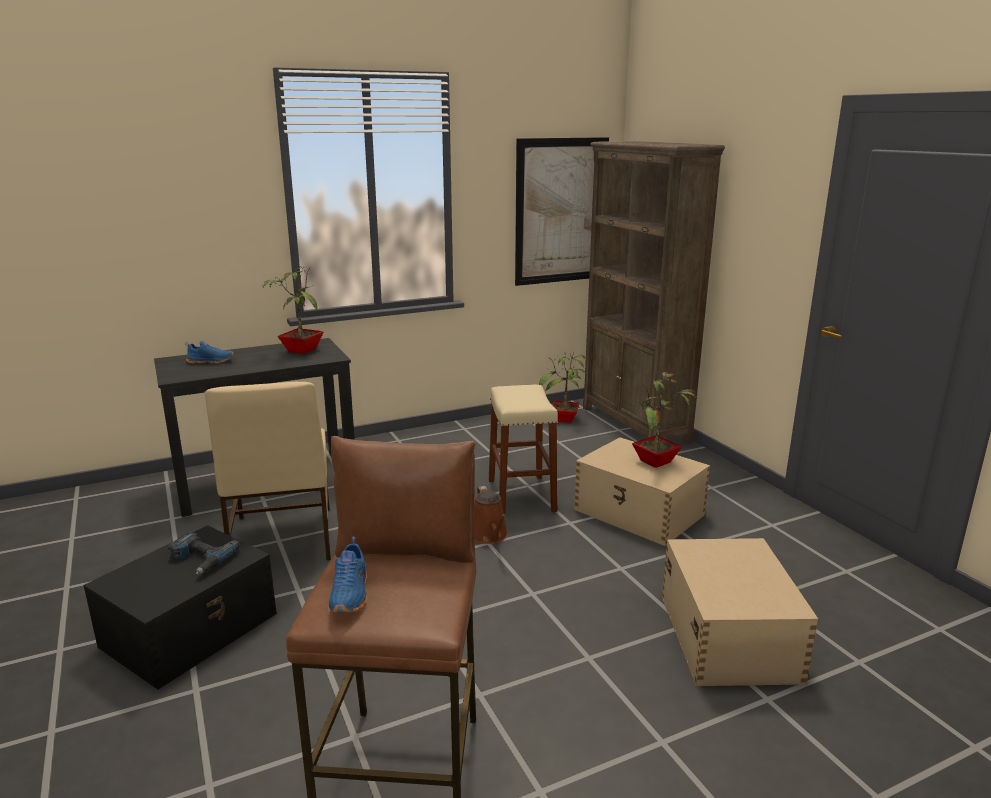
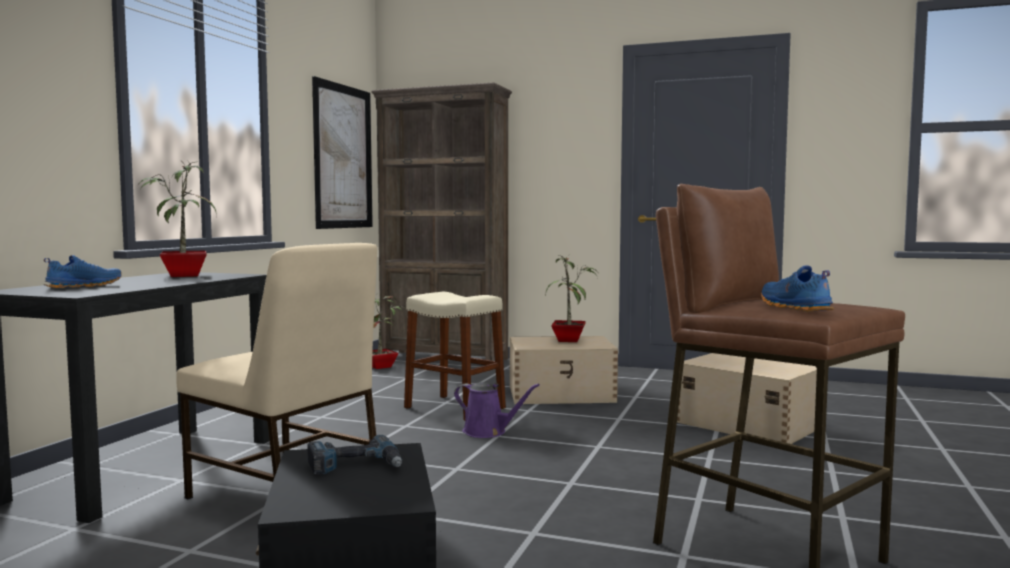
camera: 45 degrees left, 15 degrees down
(351, 594) = (793, 307): blue shoe -> blue shoe turned 150 degrees counterclockwise
(490, 536) = (488, 432): brown watering can -> purple watering can

